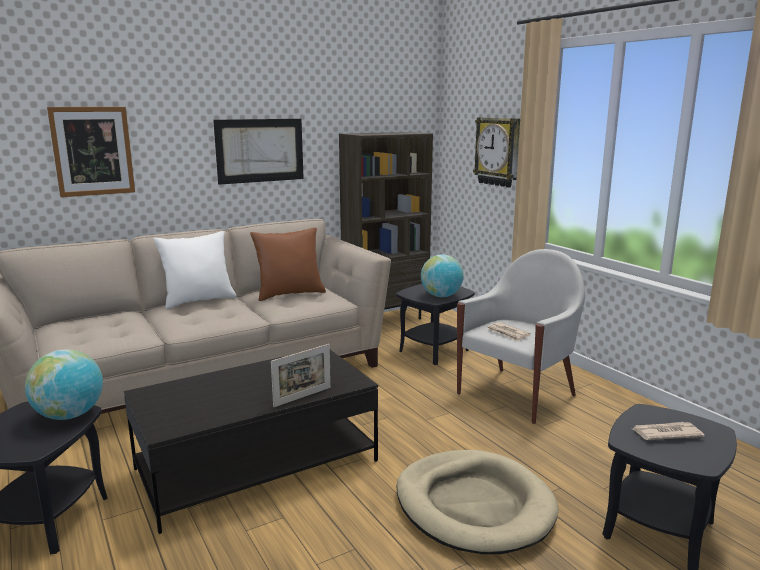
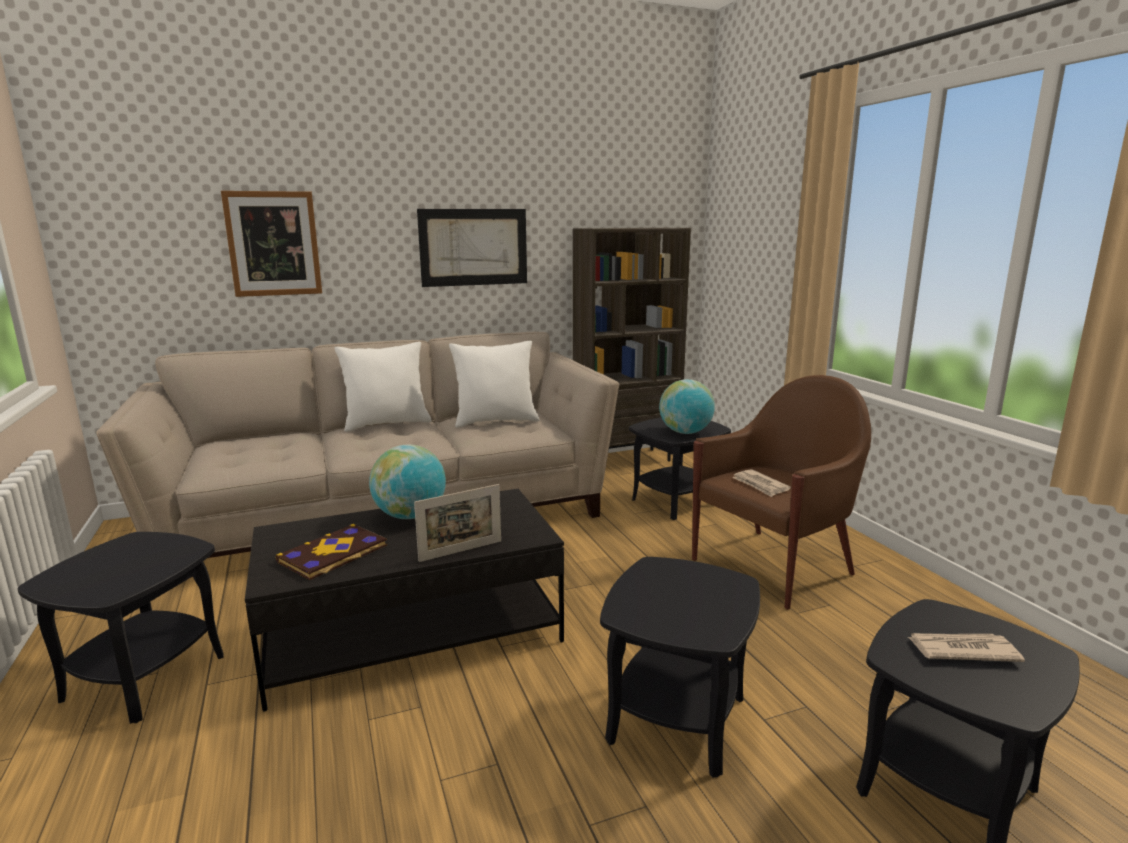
camera: 10 degrees right, 0 degrees up
(70, 415) = (174, 552): globe -> globe (410, 515)
(203, 407) = (334, 554): none -> book
(290, 294) = (496, 421): brown pillow -> white pillow
(474, 505) = (676, 719): beige dog bed -> black side table
(498, 151) = (773, 250): wall clock -> none
(518, 394) = (774, 566): white armchair -> brown armchair

